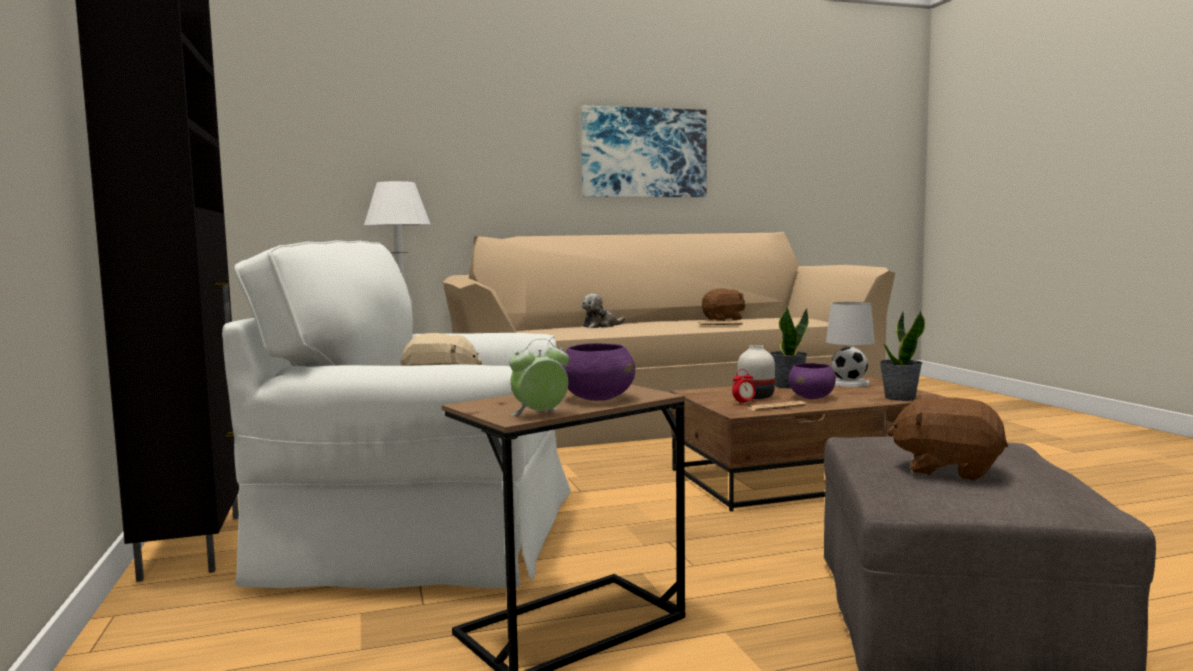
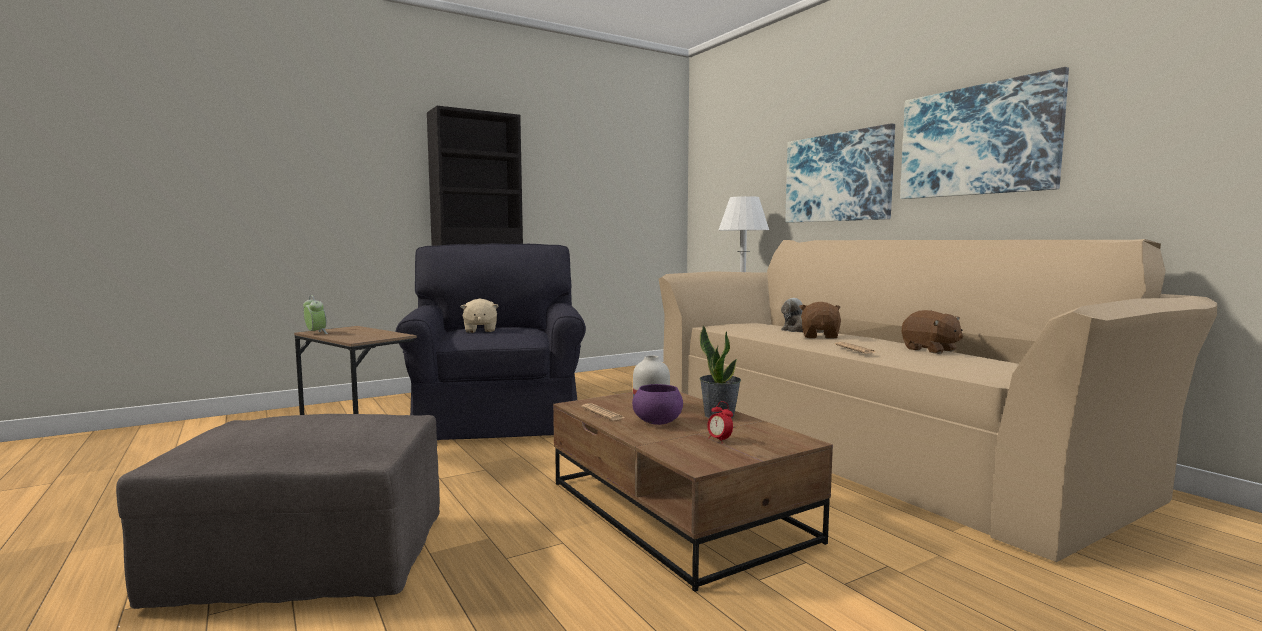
camera: 75 degrees right, 0 degrees up
(427, 534) = (497, 418): white armchair -> black armchair
(503, 170) = (837, 177): none -> picture
(597, 398) = (352, 336): purple bowl -> none
(744, 403) = (617, 404): alarm clock -> alarm clock (719, 440)
(848, 383) = (764, 435): white table lamp -> none
(899, 398) = (678, 453): potted plant -> none
(947, 470) = (272, 425): brown plush toy -> brown plush toy (820, 336)

